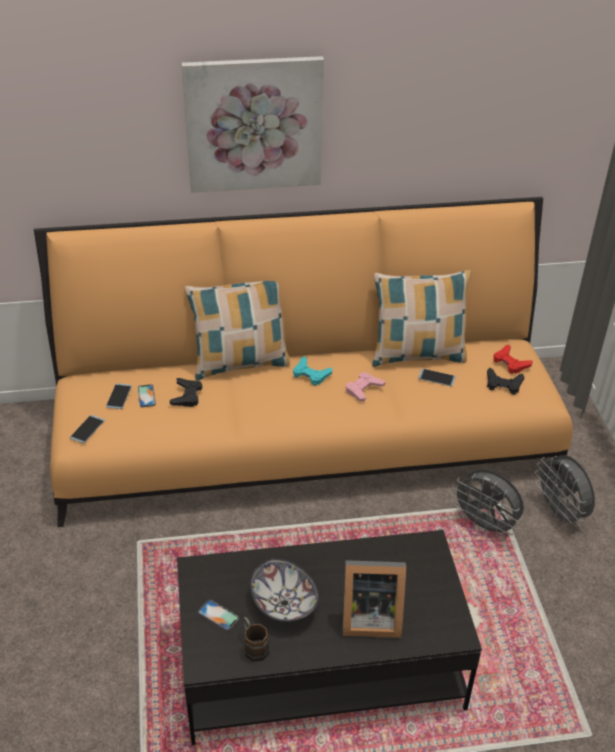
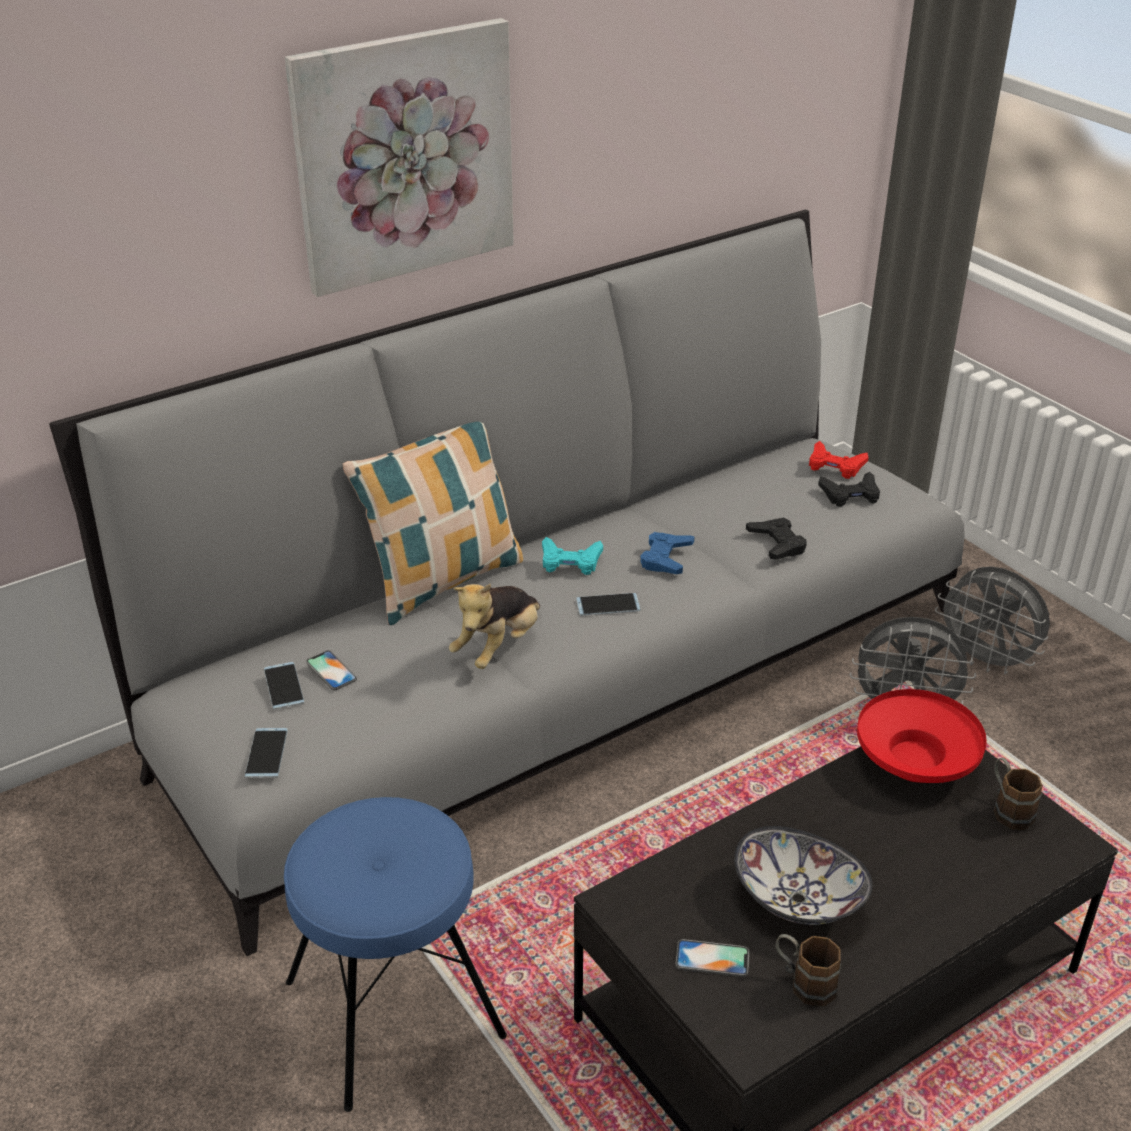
camera: 25 degrees left, 5 degrees down
(105, 581) = (394, 1010): none -> blue stool
(187, 395) = (400, 649): black game controller -> black game controller (777, 543)
(237, 411) = (498, 646): none -> plush toy
(306, 438) = (564, 678): orange sofa -> grey sofa
(363, 389) = (666, 558): pink game controller -> blue game controller
(368, 617) = (934, 869): picture frame -> none
(409, 555) = (915, 760): none -> red bowl
(417, 355) = (698, 493): pillow -> none
(436, 378) = (755, 512): phone -> phone (608, 605)
(438, 601) = (1008, 808): none -> brown mug

